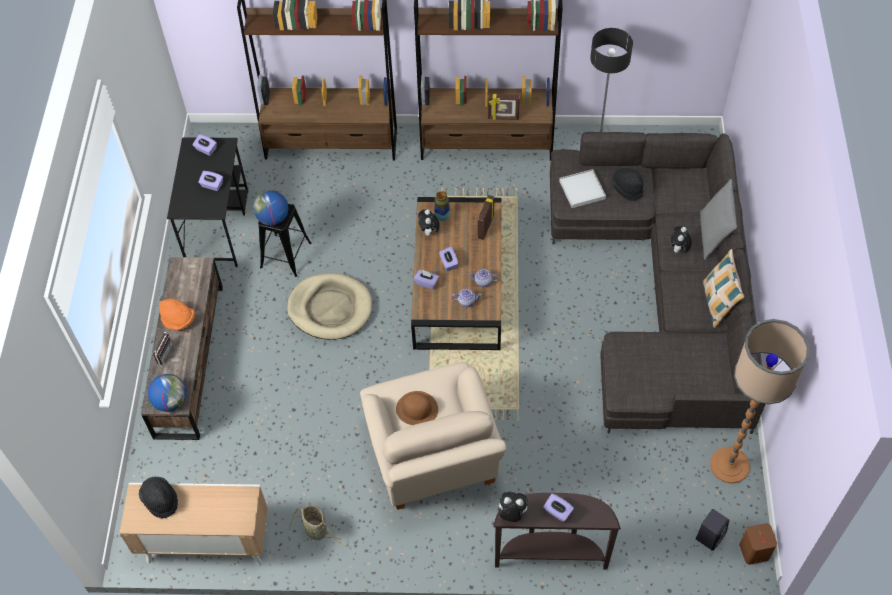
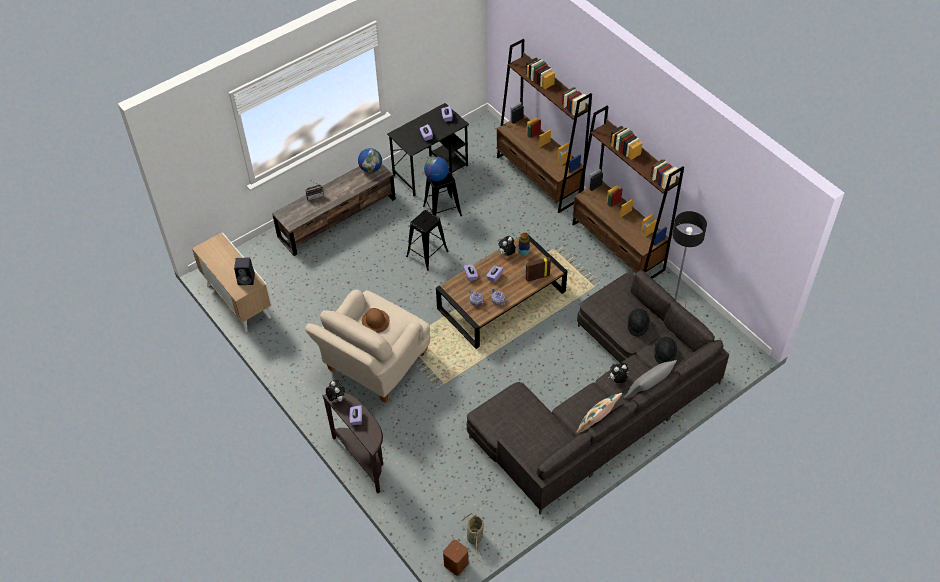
camera: 50 degrees right, 5 degrees down
(160, 500) = (223, 251): black hat -> black hat (664, 354)
(171, 401) = (290, 219): globe -> globe (371, 168)
(178, 320) = (340, 188): orange hat -> none
(317, 531) = (285, 343): basket -> basket (475, 538)
(330, 308) = (427, 254): beige dog bed -> black stool
(503, 118) = (620, 230): picture frame -> none
(582, 190) = (612, 304): white tray -> none
(710, 536) = (446, 534): black speaker -> black speaker (247, 279)
(729, 465) = (505, 515): floor lamp -> none

